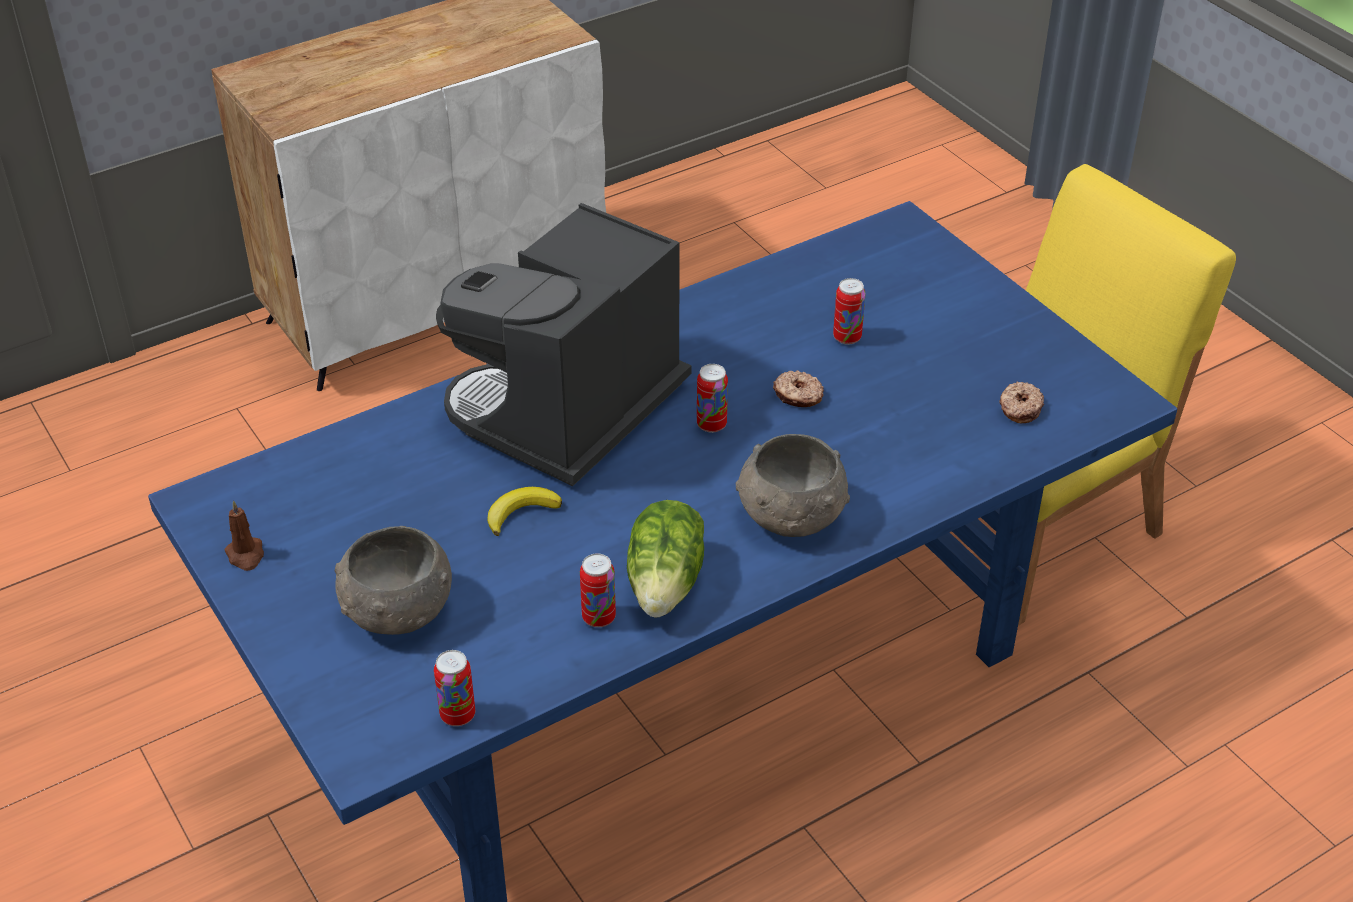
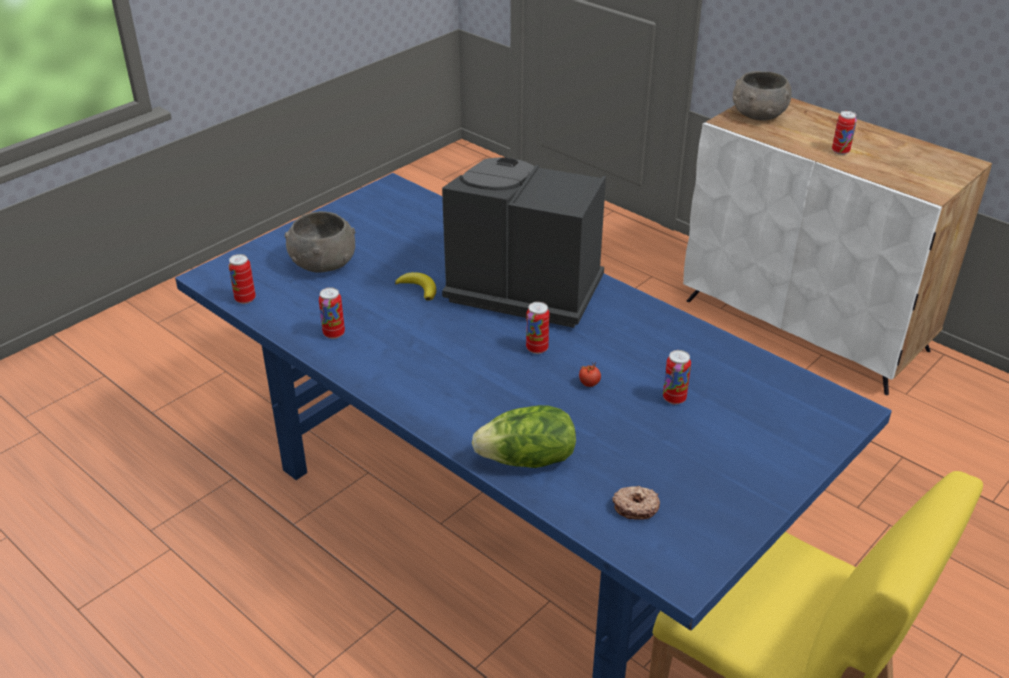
camera: 75 degrees right, 5 degrees down
(246, 555) = (354, 209): brown candle -> none
(430, 63) = (840, 151): none -> can
(667, 583) = (372, 355): lettuce -> lettuce (527, 460)
(791, 516) = (454, 399): grey bowl -> grey bowl (758, 115)
(798, 396) = (589, 383): donut -> tomato

